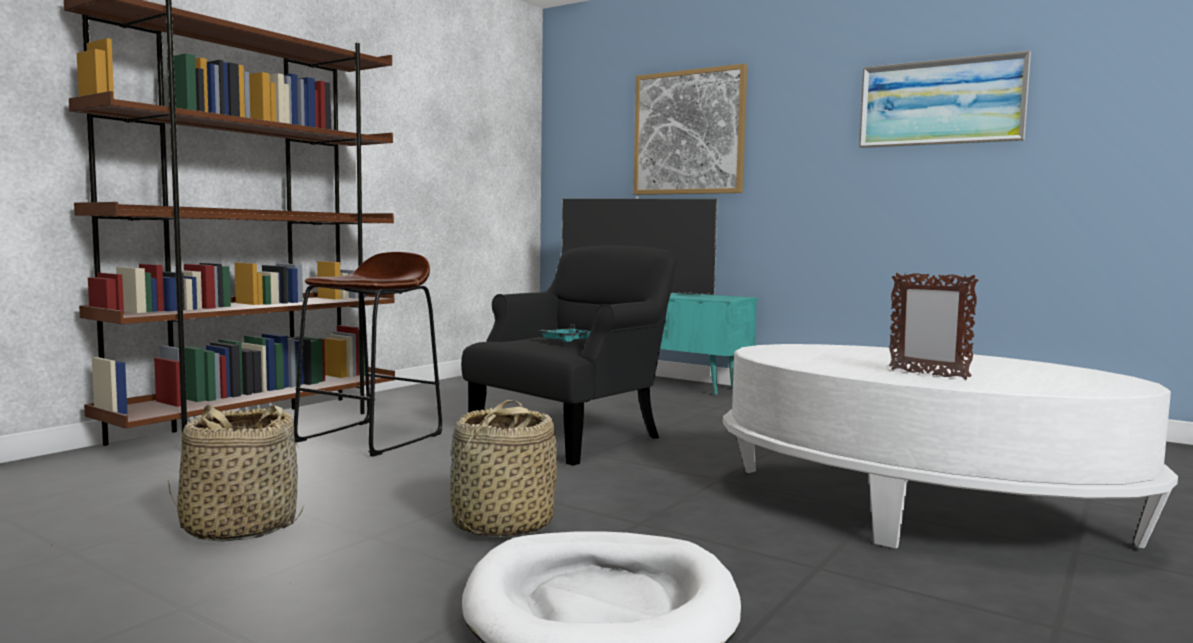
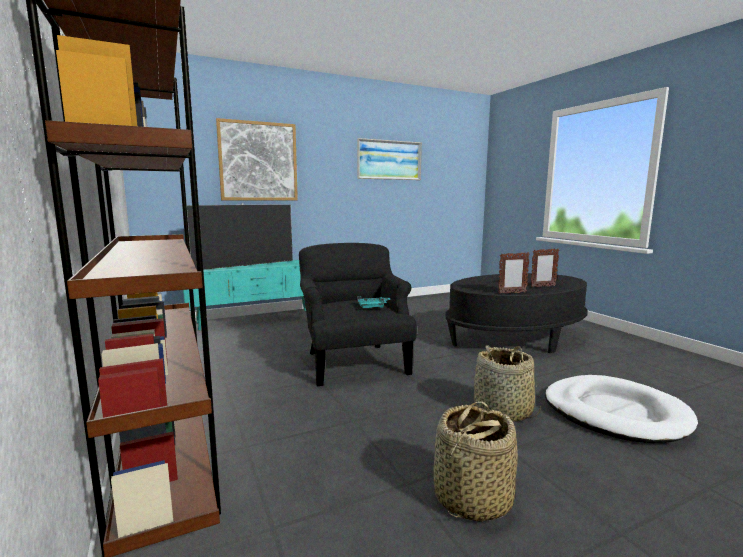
camera: 60 degrees left, 5 degrees up
(370, 438) = (283, 418): brown stool -> none
(792, 364) = (512, 293): none -> picture frame
(917, 510) = (515, 337): white coffee table -> black coffee table

